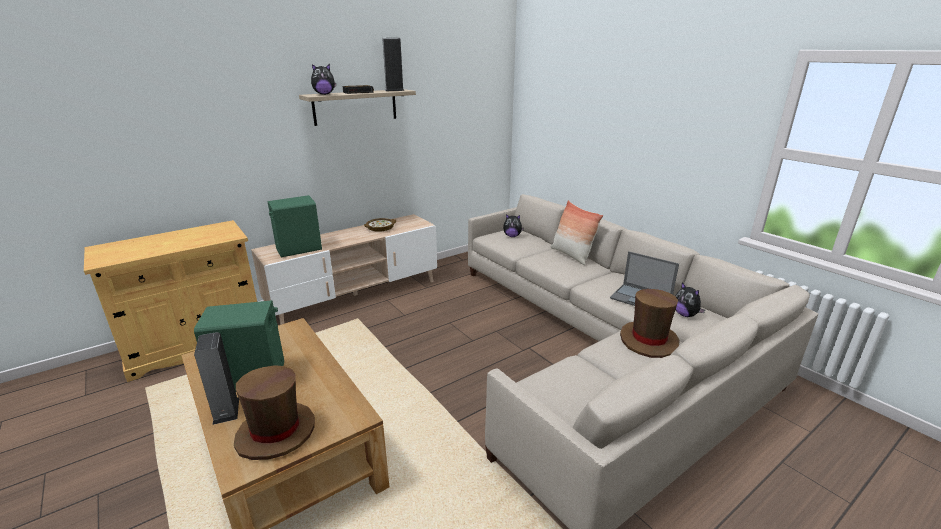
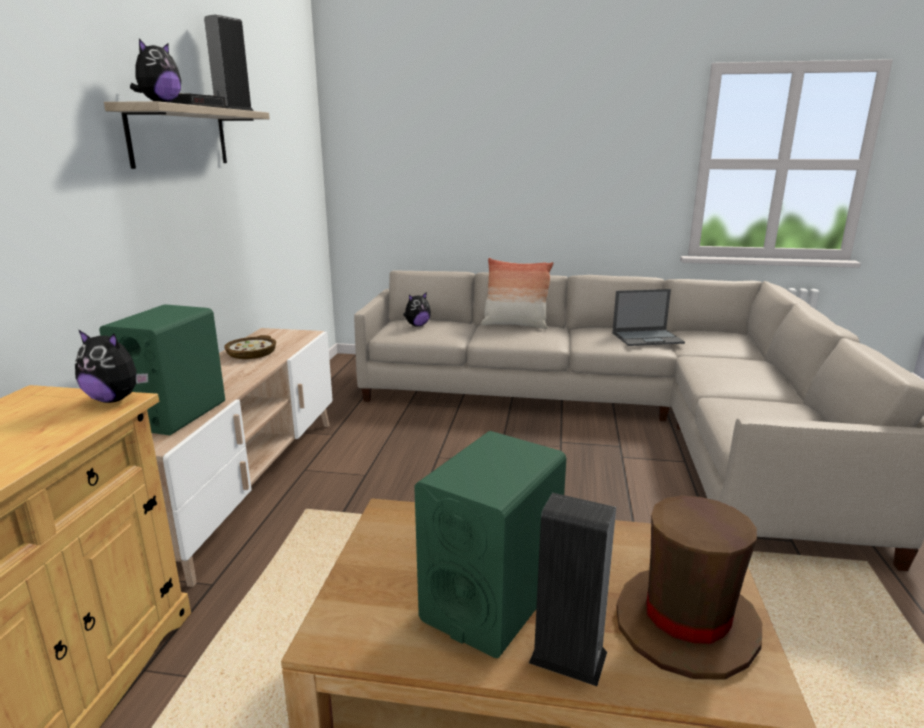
camera: 45 degrees left, 5 degrees down
(649, 340) = (723, 363): brown hat -> none
(685, 315) = (698, 338): plush toy -> plush toy (115, 399)

